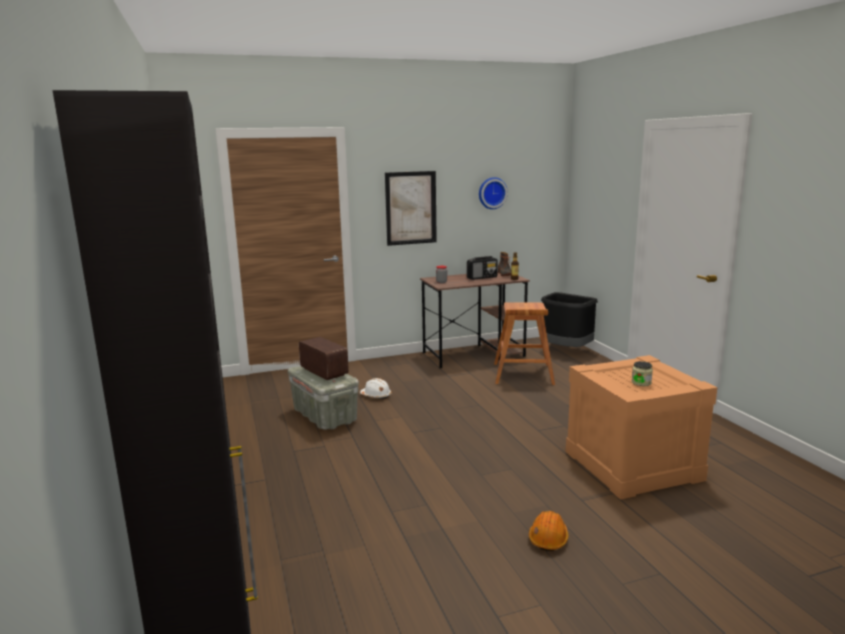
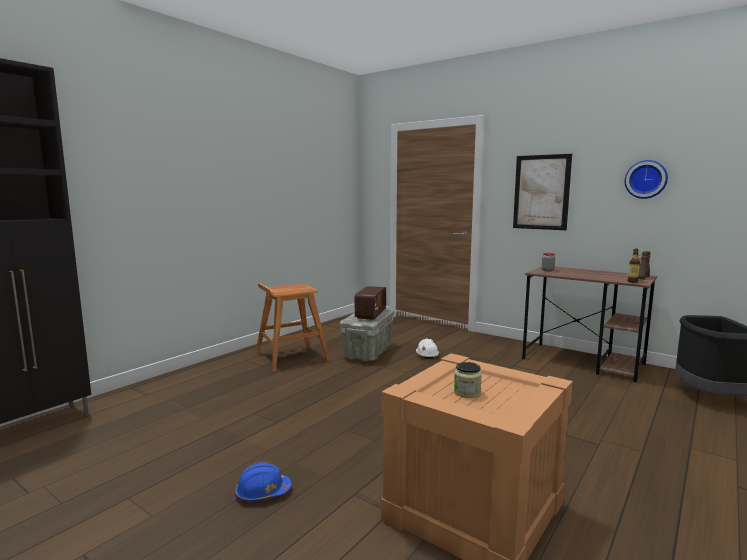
camera: 55 degrees right, 5 degrees down
(482, 277) = (602, 275): radio -> none
(523, 374) = (589, 392): brown stool -> brown stool (290, 356)
(548, 539) = (262, 492): orange hard hat -> blue hard hat

